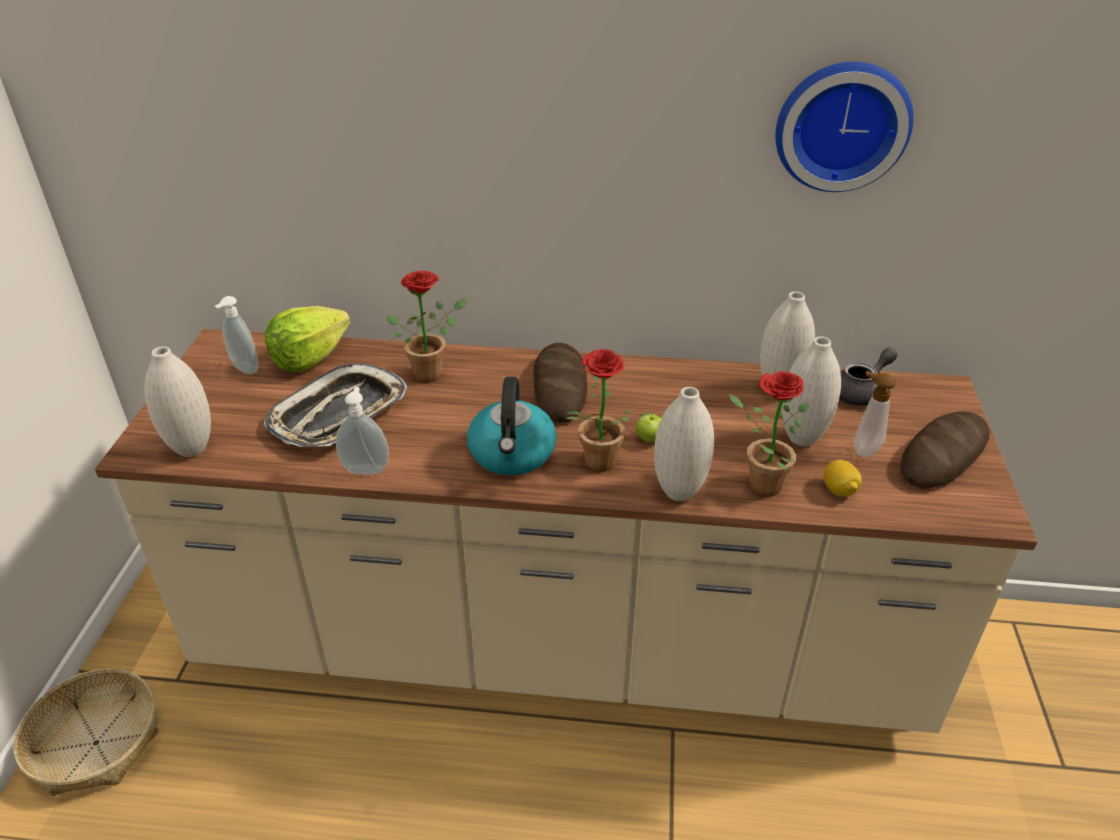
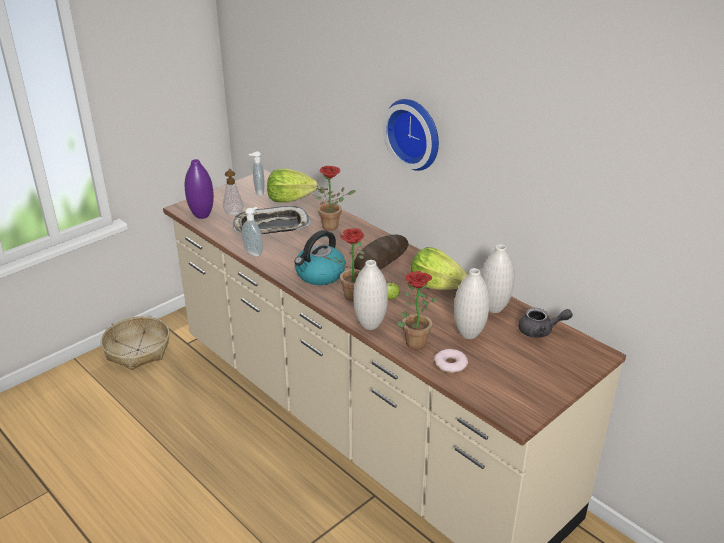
camera: 40 degrees right, 5 degrees down
(192, 449) = (202, 215): white vase -> purple vase
(678, 392) = (437, 285): none -> lettuce
(839, 490) = (450, 364): lemon -> donut
(841, 124) = (551, 149): wall clock -> wall clock (415, 133)
(863, 449) = (494, 355): soap dispenser -> soap dispenser (233, 212)
(943, 455) = (536, 379): bread -> none

